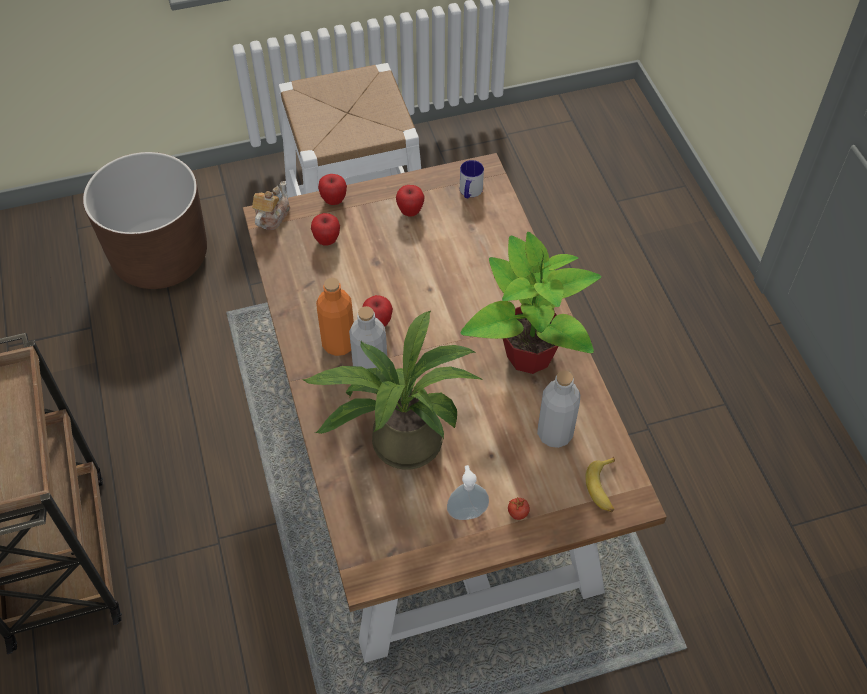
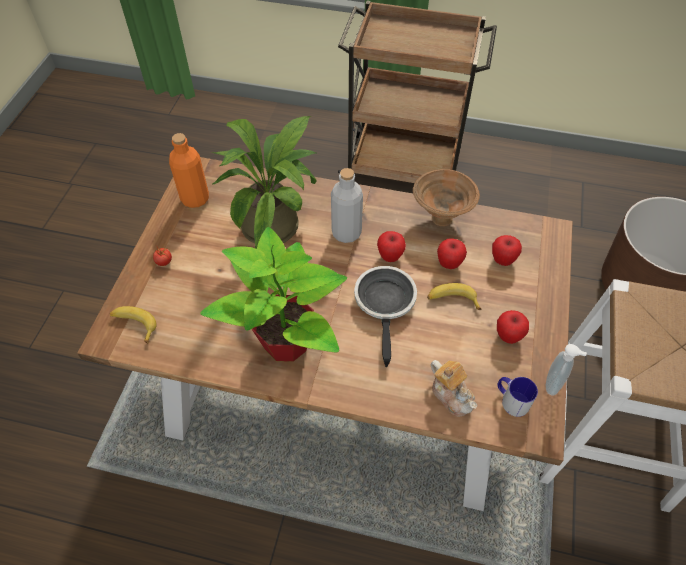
camera: 120 degrees right, 0 degrees up
(272, 216) = (551, 235): teapot -> teapot (451, 394)
(301, 304) = (440, 218): none -> brown bowl
(333, 200) = (551, 284): apple -> apple (449, 263)
(338, 343) = (385, 225): orange bottle -> orange bottle (195, 198)
(398, 259) = (452, 300): none -> banana
(436, 303) = (385, 304): none -> frying pan
(467, 512) = (190, 235): soap dispenser -> soap dispenser (554, 384)
(554, 433) = (203, 319): grey bottle -> none

